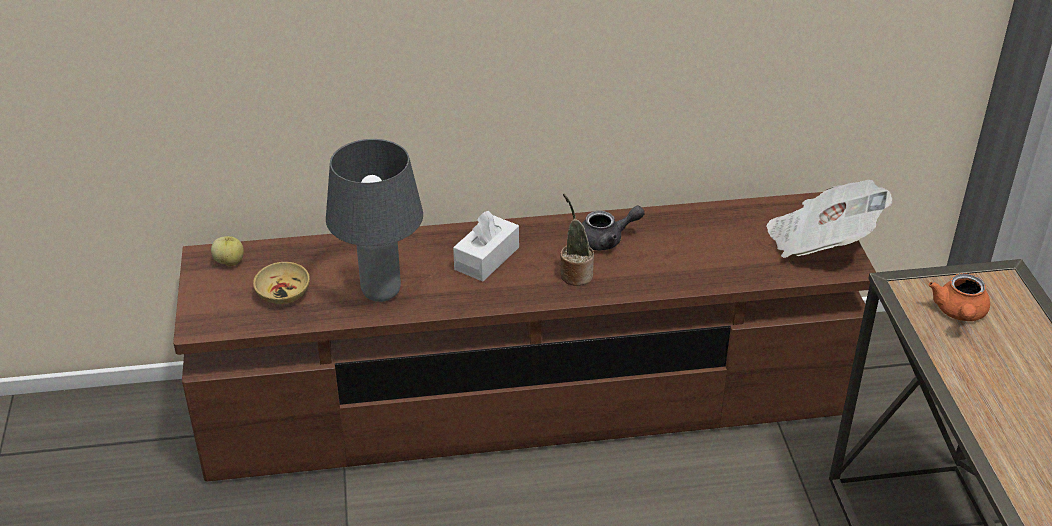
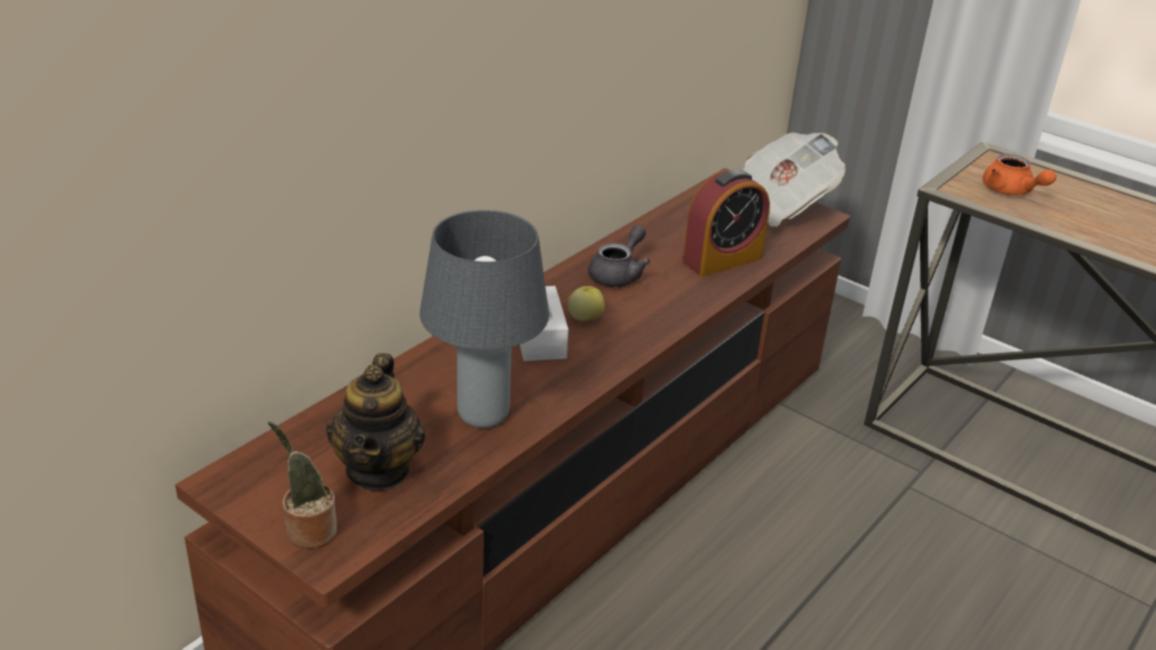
camera: 45 degrees left, 5 degrees down
(230, 262) = (265, 471): apple -> apple (584, 318)
(284, 293) = (379, 470): beige bowl -> teapot
(575, 274) = (635, 314): potted plant -> potted plant (308, 531)
(703, 265) = (722, 260): none -> alarm clock

